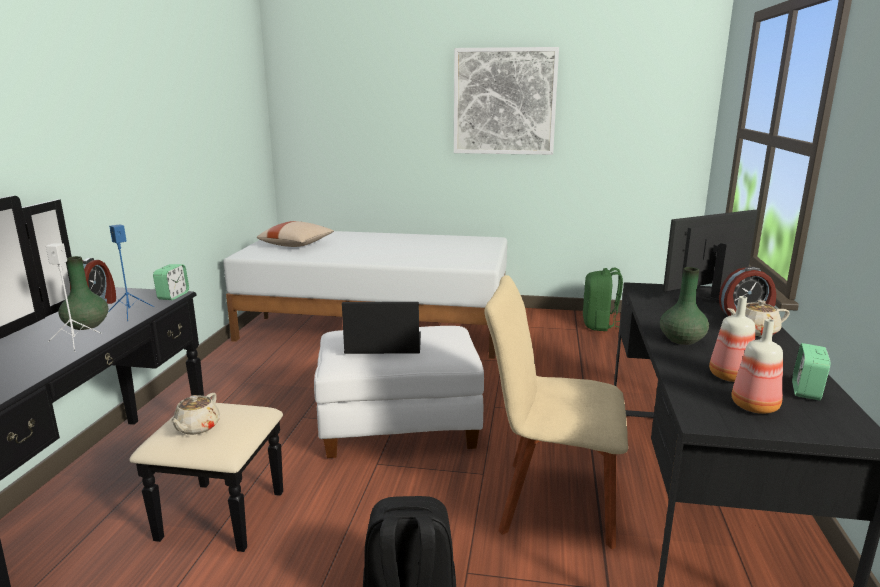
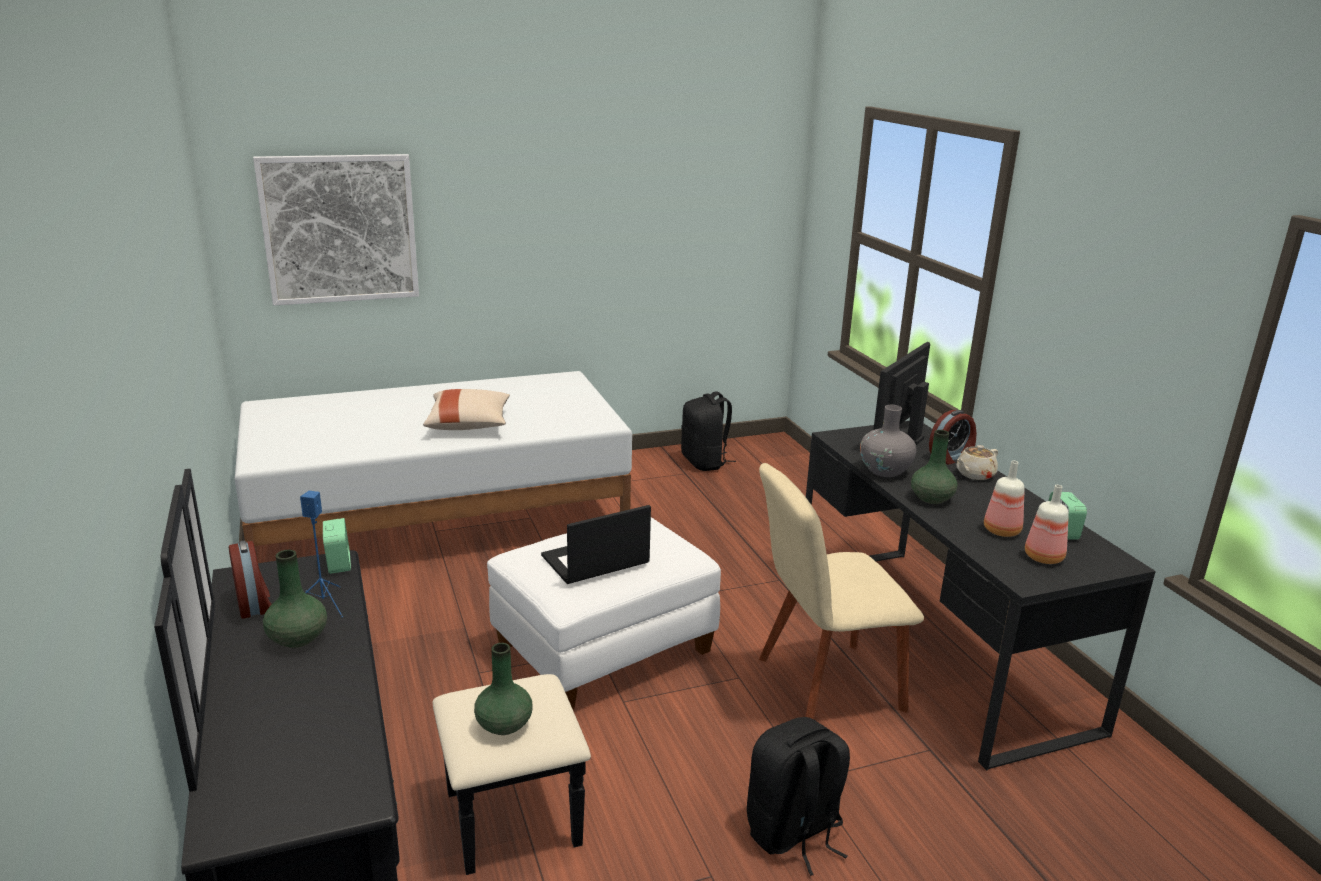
camera: 30 degrees left, 5 degrees up
(75, 341) = (327, 664): white speaker -> none
(197, 427) = (503, 724): beige teapot -> green vase
(297, 245) = (318, 430): beige pillow -> beige pillow (469, 424)
(504, 101) = (566, 195): picture -> picture (340, 229)
(600, 325) = (705, 462): green backpack -> black backpack
(659, 314) = (885, 471): none -> grey vase

